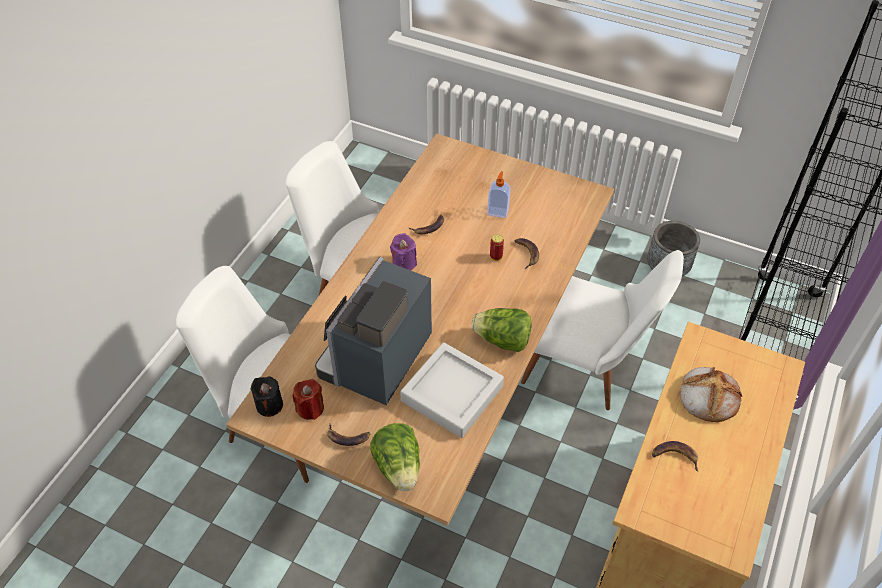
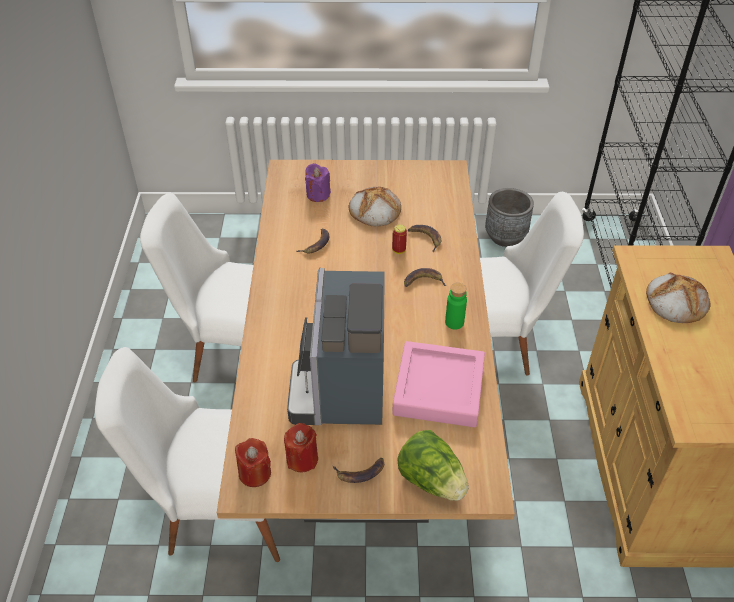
camera: 25 degrees left, 5 degrees down
(269, 405) = (255, 473): black candle -> red candle
(404, 263) = (312, 284): purple candle -> purple candle (318, 195)
(452, 393) = (438, 389): grey tray -> pink tray
(498, 211) = (374, 210): soap dispenser -> bread
(502, 340) = (454, 322): lettuce -> green bottle
(674, 456) = (685, 363): banana -> banana (423, 281)

